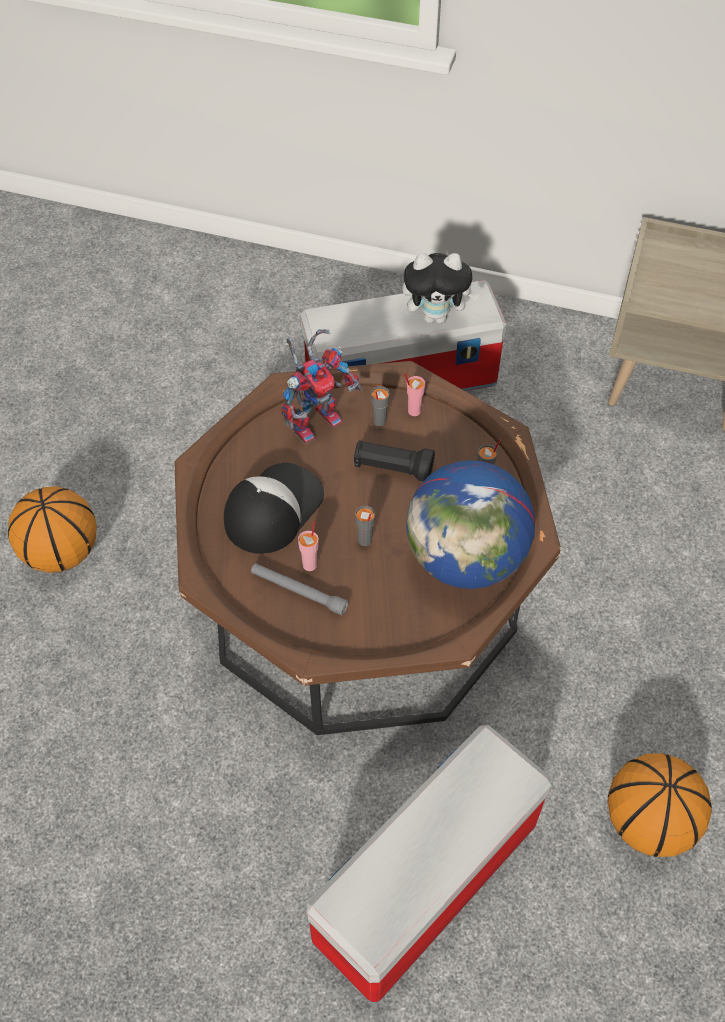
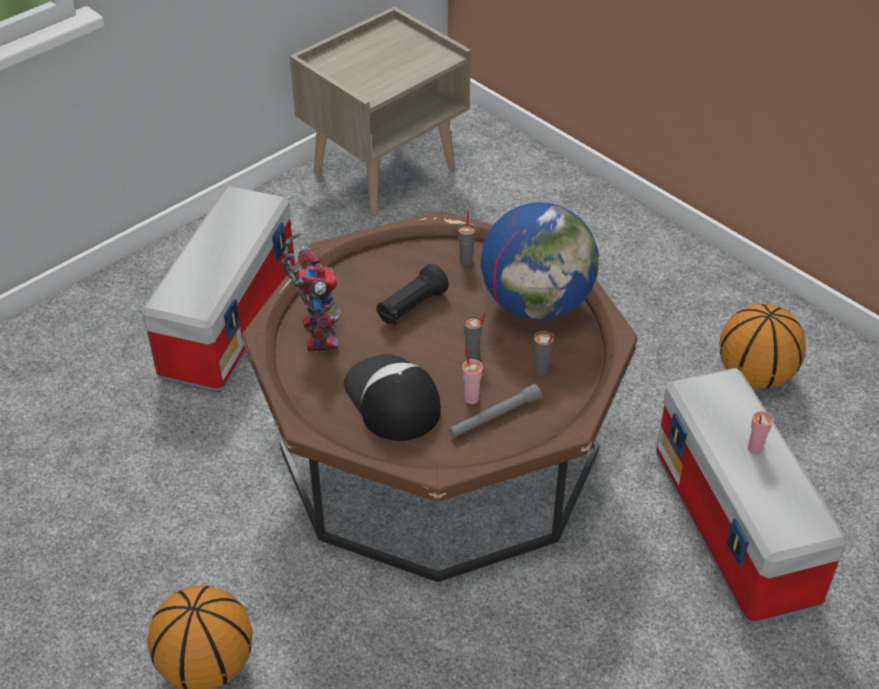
camera: 60 degrees left, 10 degrees down
(379, 421) = (353, 294): grey cup -> grey cup (541, 370)
(413, 410) = (360, 269): pink cup -> pink cup (754, 449)
(436, 316) = (241, 230): plush toy -> none

